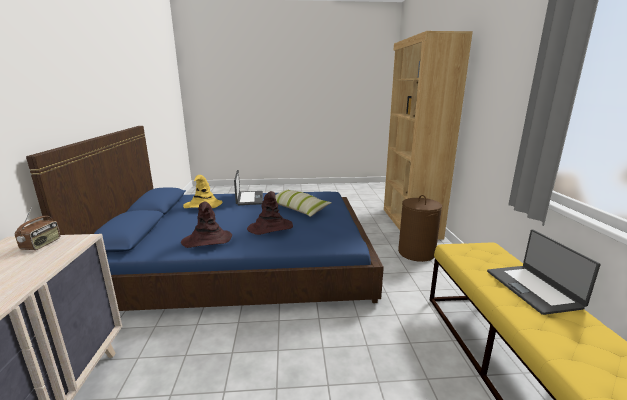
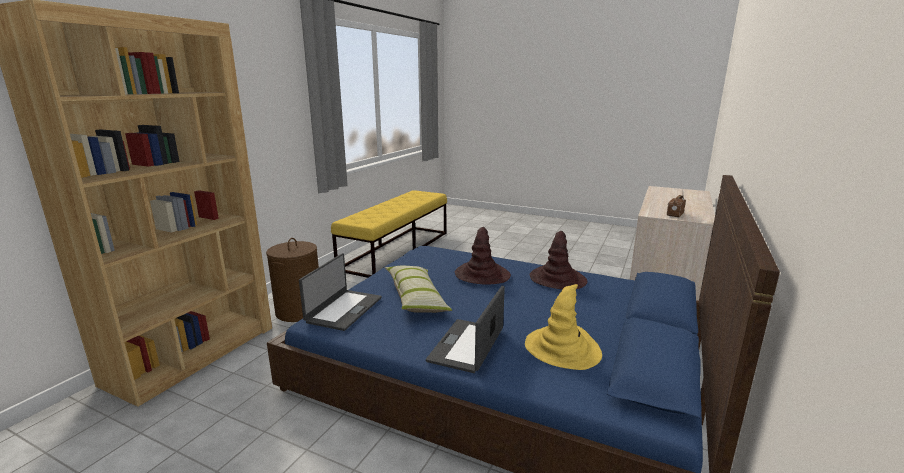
camera: 150 degrees left, 0 degrees up
(533, 288) = (383, 207): laptop -> laptop (343, 309)

